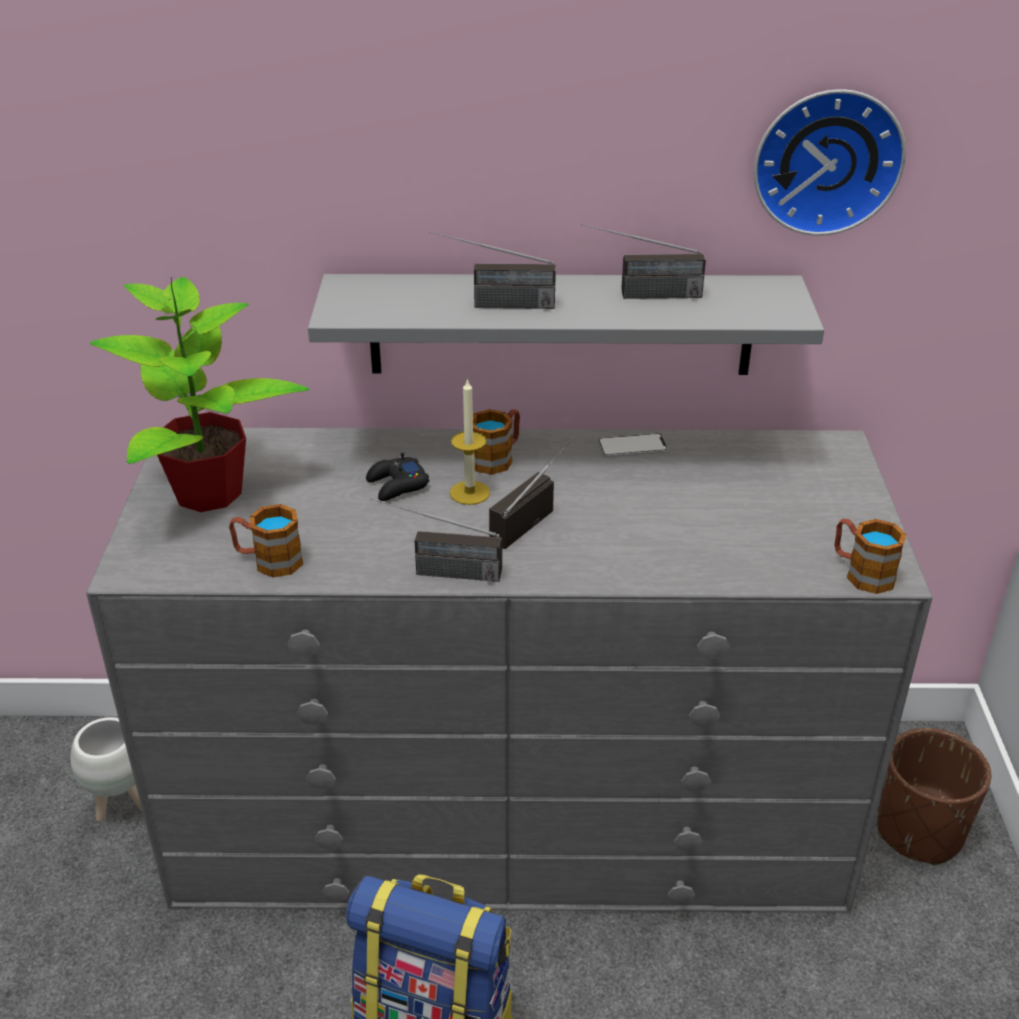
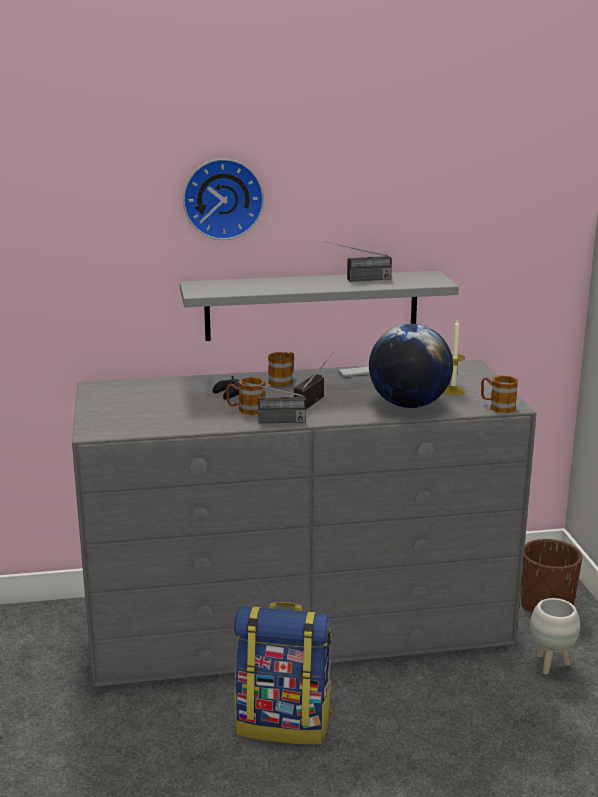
camera: 10 degrees left, 15 degrees down
(122, 805) = (45, 643): white planter -> white planter (551, 664)
(209, 493) = (123, 403): potted plant -> none
(268, 561) = (172, 424): mug -> mug (246, 410)
(469, 493) = (274, 393): candle -> candle (453, 390)
(492, 304) = (280, 286): radio -> none
(699, 550) = (409, 405): none -> globe
(826, 160) = (446, 206): wall clock -> wall clock (222, 198)

